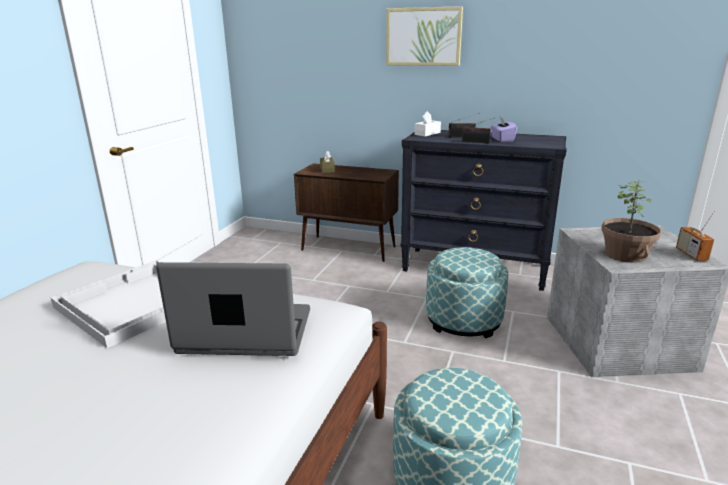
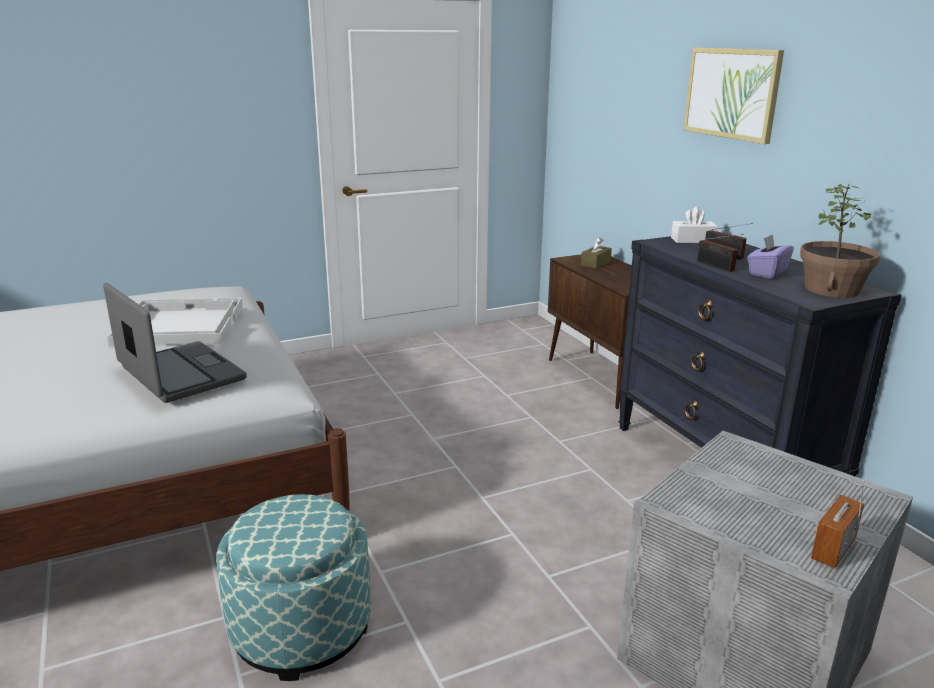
camera: 45 degrees right, 0 degrees up
(463, 320) = (586, 513): ottoman -> none
(626, 254) = (721, 498): potted plant -> potted plant (832, 290)

